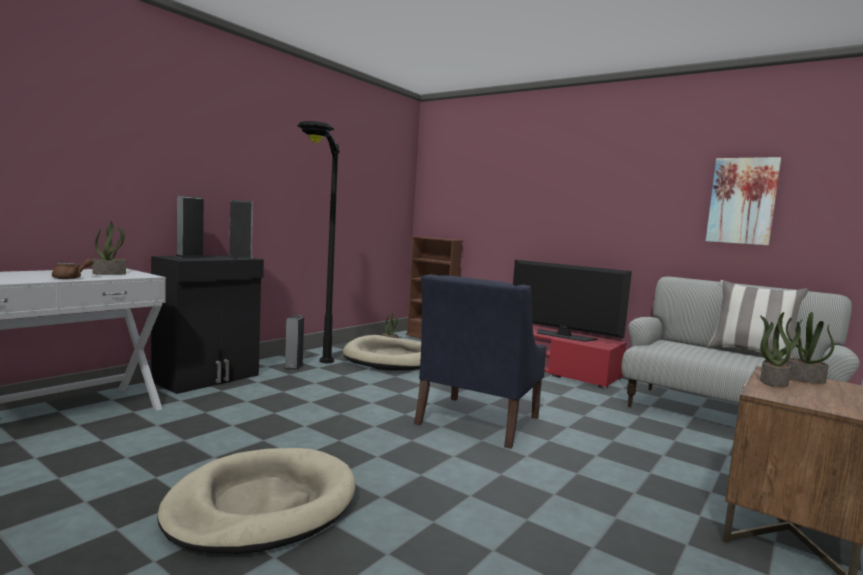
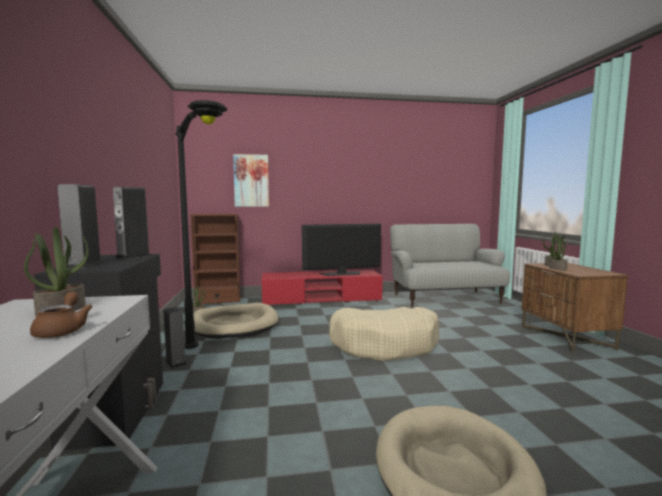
camera: 45 degrees left, 0 degrees up
(477, 421) = (385, 344): blue armchair -> beige dog bed
(742, 201) = (426, 177): picture -> picture (251, 180)
(751, 353) = (447, 261): pillow -> none

